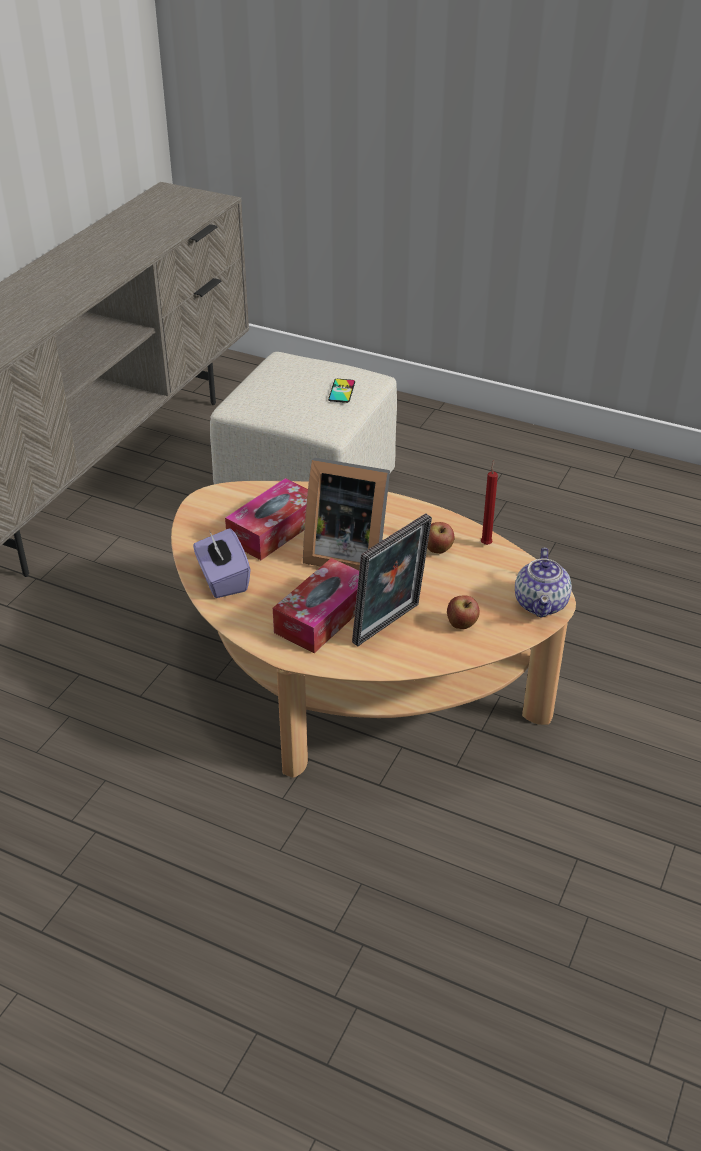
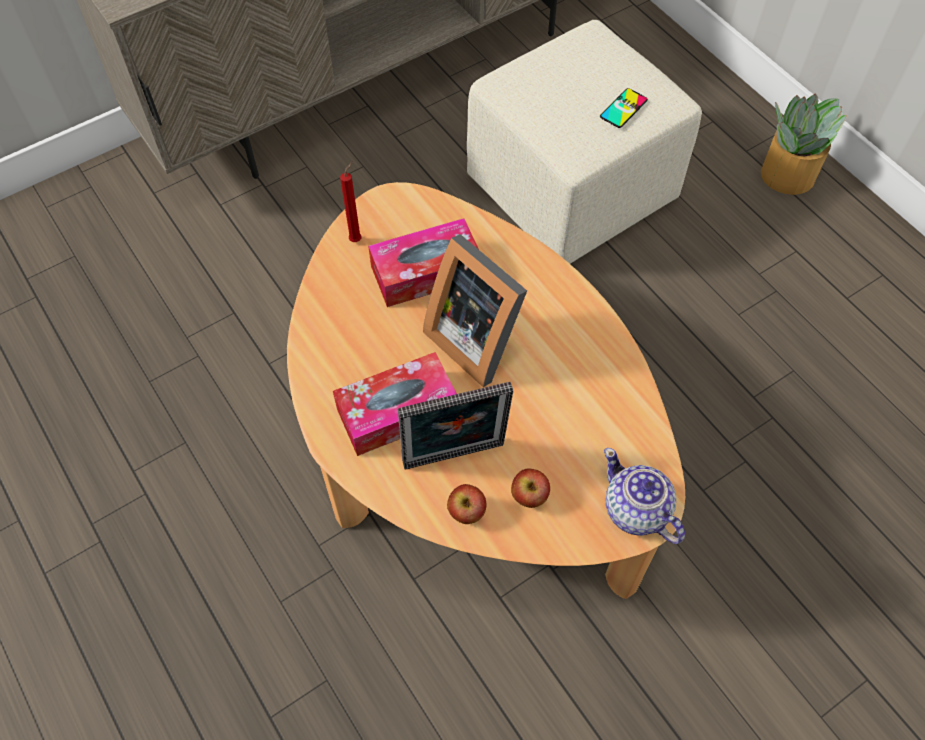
camera: 30 degrees right, 20 degrees up
(222, 579) = (334, 315): purple tissue box -> none
(438, 550) = (576, 381): apple -> apple (466, 512)
(459, 432) = (786, 175): none -> potted plant
(486, 543) = (634, 396): red candle -> red candle (357, 239)
(541, 603) = (636, 511): teapot -> teapot turned 105 degrees clockwise

